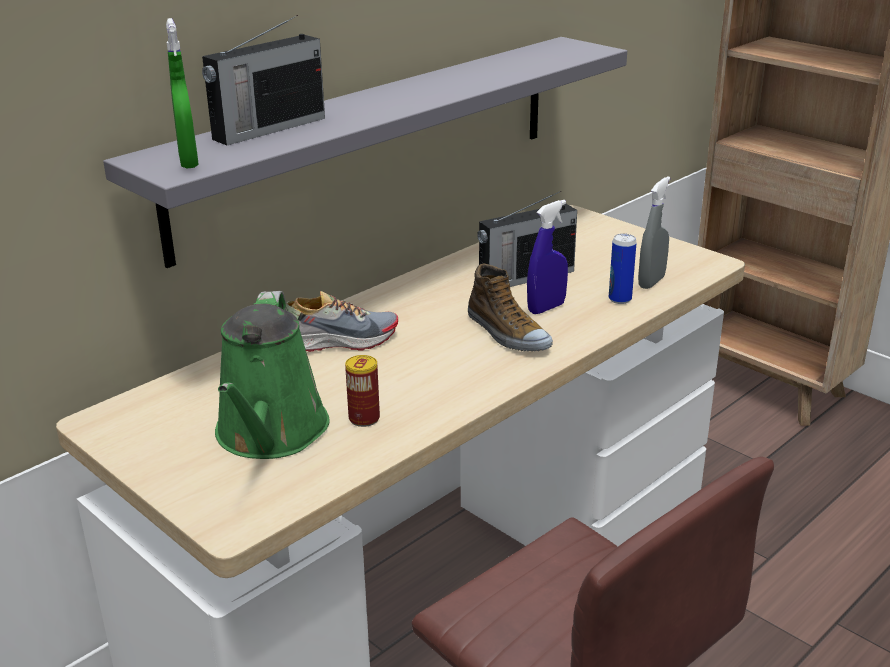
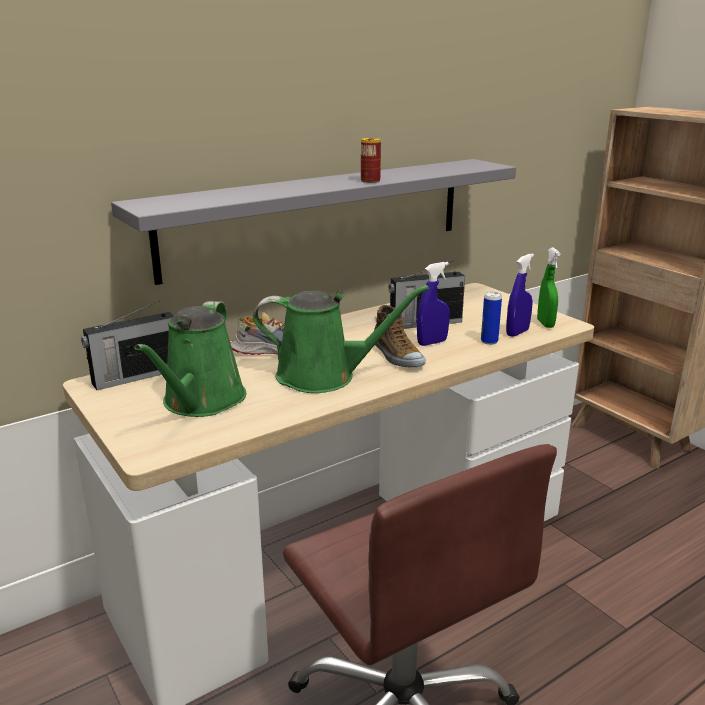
camera: 10 degrees right, 5 degrees down
(188, 162) = (164, 205): green spray bottle -> green spray bottle (545, 324)
(267, 129) = (231, 192): radio -> radio (135, 376)
(364, 418) = (270, 398): can -> can (370, 181)
(422, 376) = (324, 376): none -> green watering can
(651, 282) = (517, 333): grey spray bottle -> blue spray bottle

